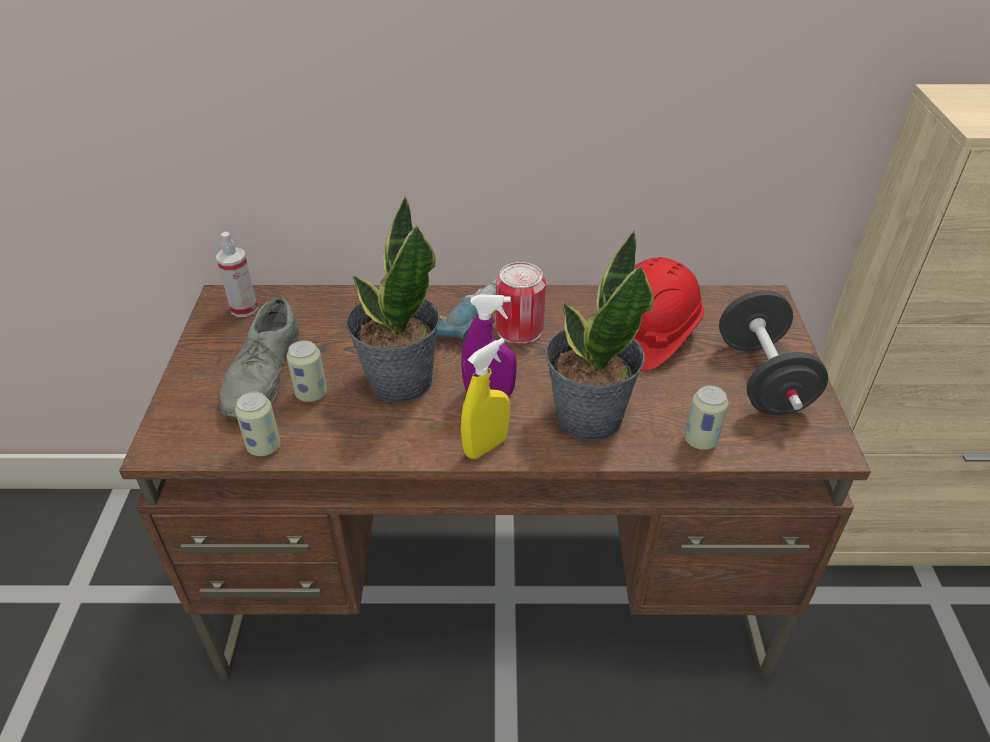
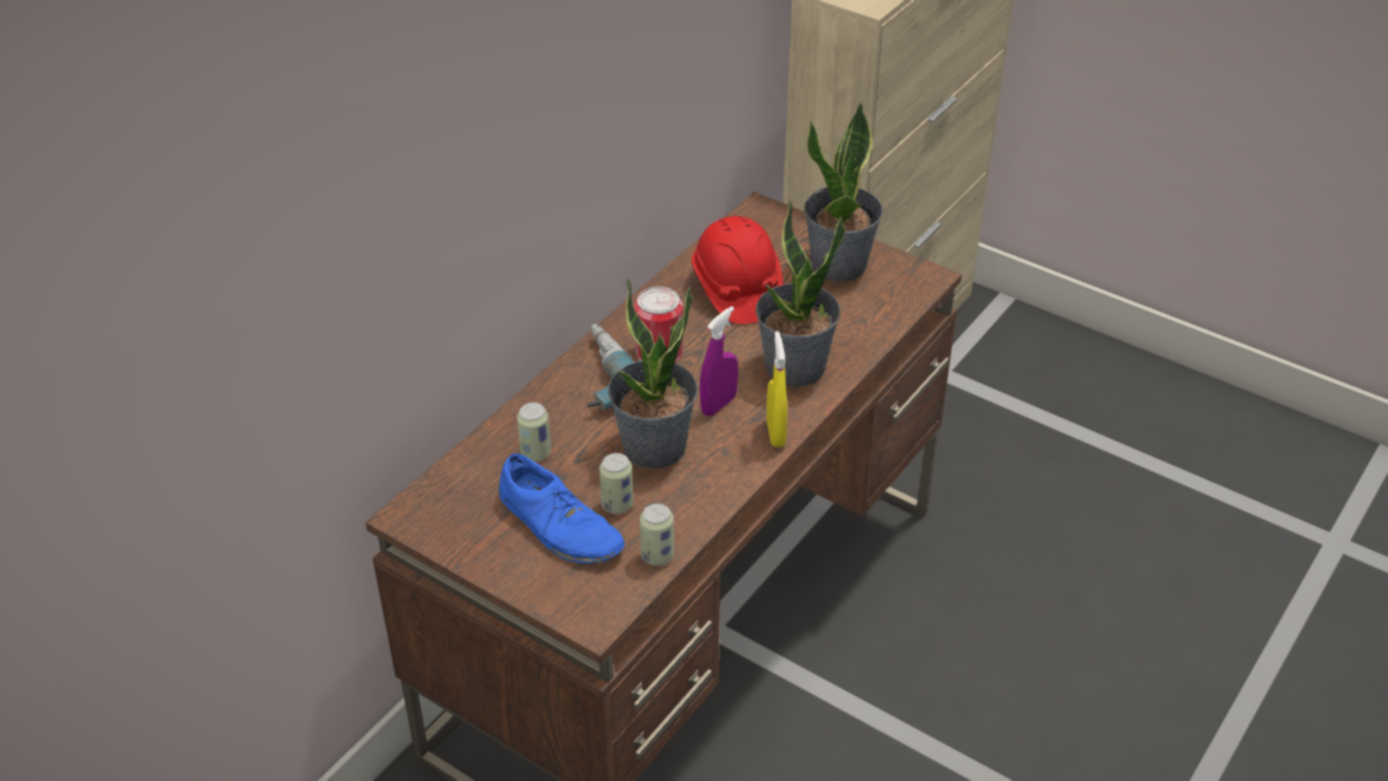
camera: 55 degrees left, 0 degrees up
(244, 308) = (442, 506): spray bottle -> none
(263, 374) = (560, 526): grey shoe -> blue shoe
(700, 440) = (868, 328): can -> can (535, 454)
(762, 379) = (839, 265): black dumbbell -> potted plant

